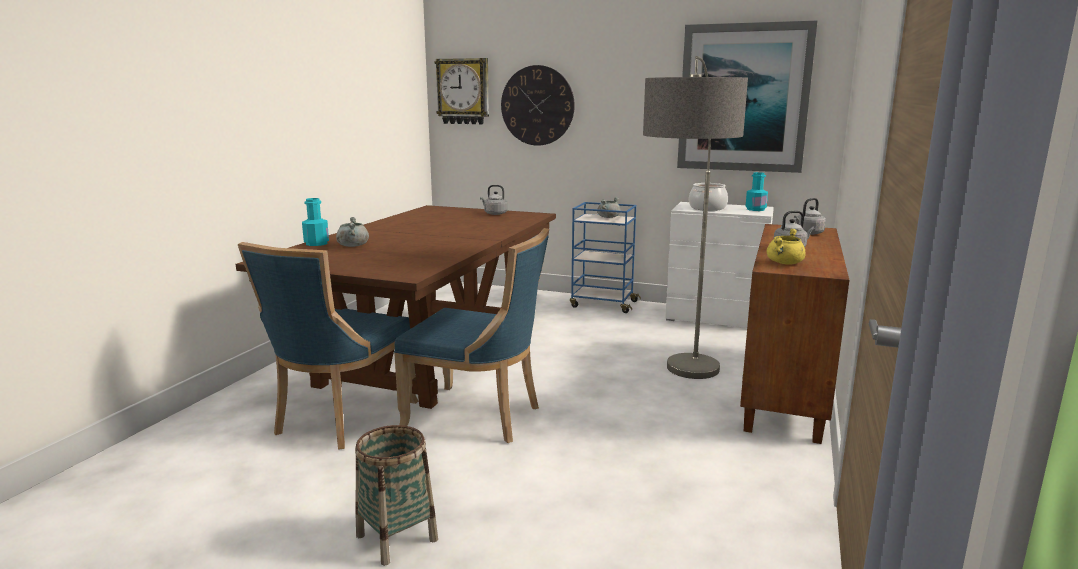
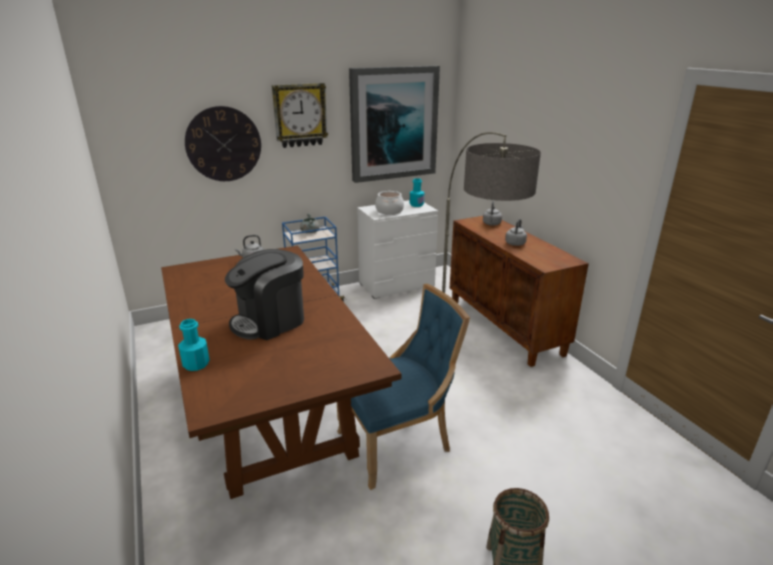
camera: 45 degrees left, 10 degrees up
(340, 419) = (312, 510): blue chair -> none
(352, 245) = (238, 351): grey cooking pot -> none
(412, 239) = (270, 321): none -> coffee machine
(463, 91) = (136, 137): wall clock -> wall clock (300, 115)
(785, 263) = (541, 259): yellow cooking pot -> none

